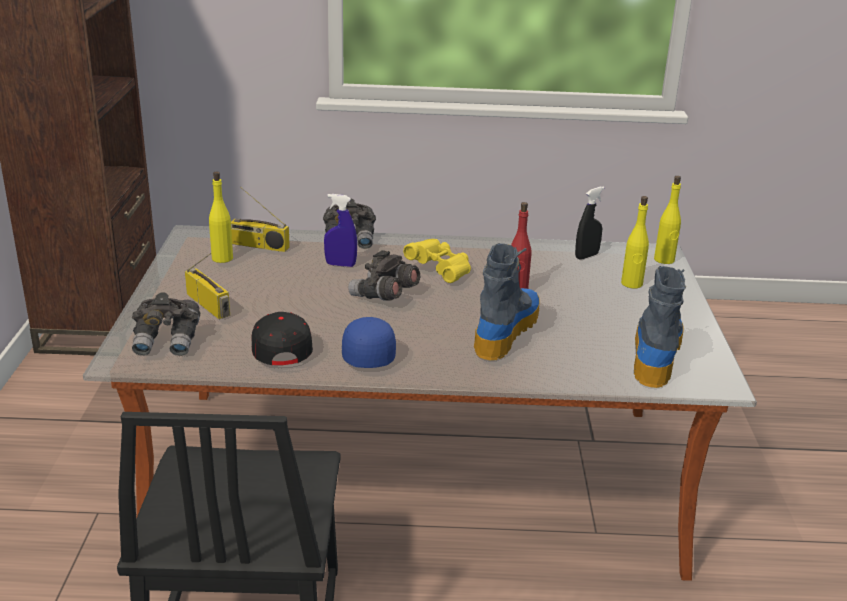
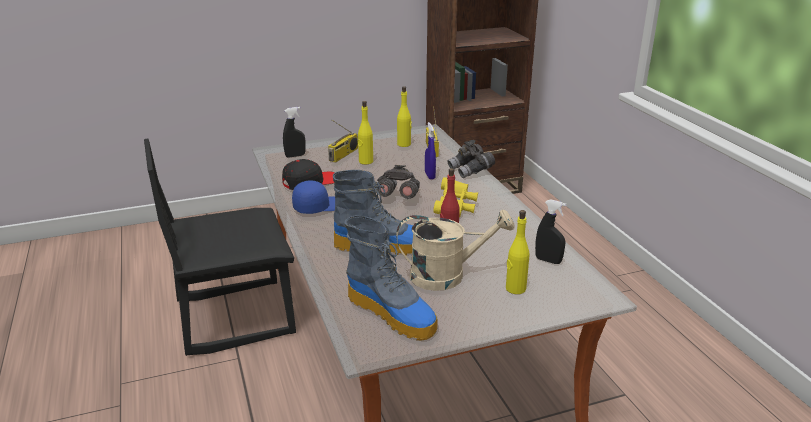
camera: 70 degrees right, 0 degrees up
(168, 342) = (295, 156): grey binoculars -> black spray bottle
(591, 309) = (447, 275): none -> beige watering can
(655, 354) = (392, 314): boot -> boot turned 45 degrees clockwise
(664, 260) = (586, 300): yellow bottle -> yellow bottle (365, 161)

